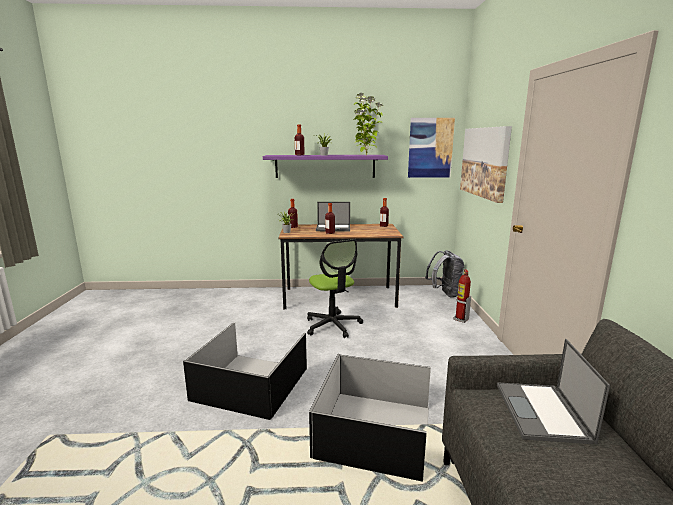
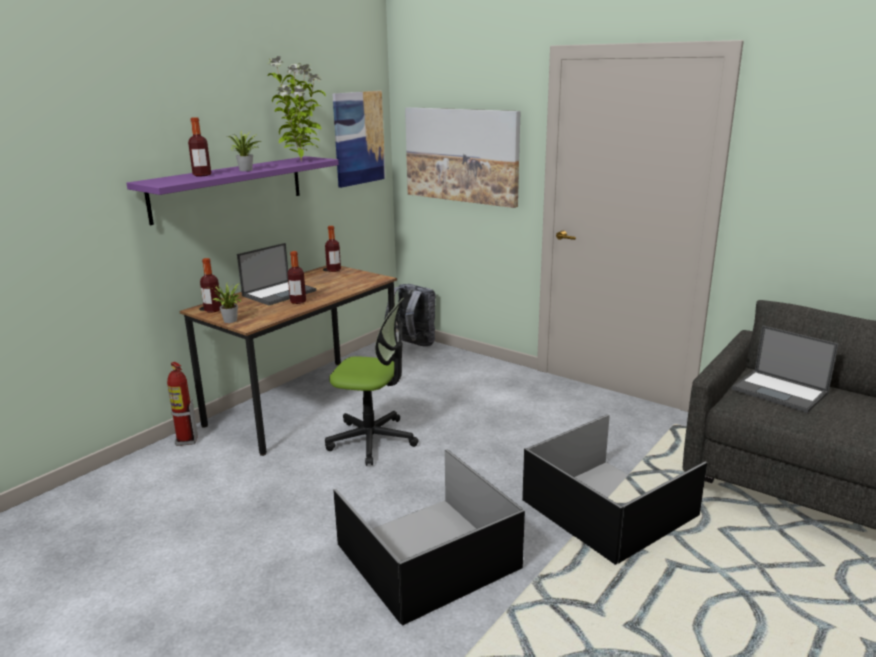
camera: 50 degrees left, 5 degrees up
(460, 319) = (479, 367): fire extinguisher -> fire extinguisher (186, 441)

